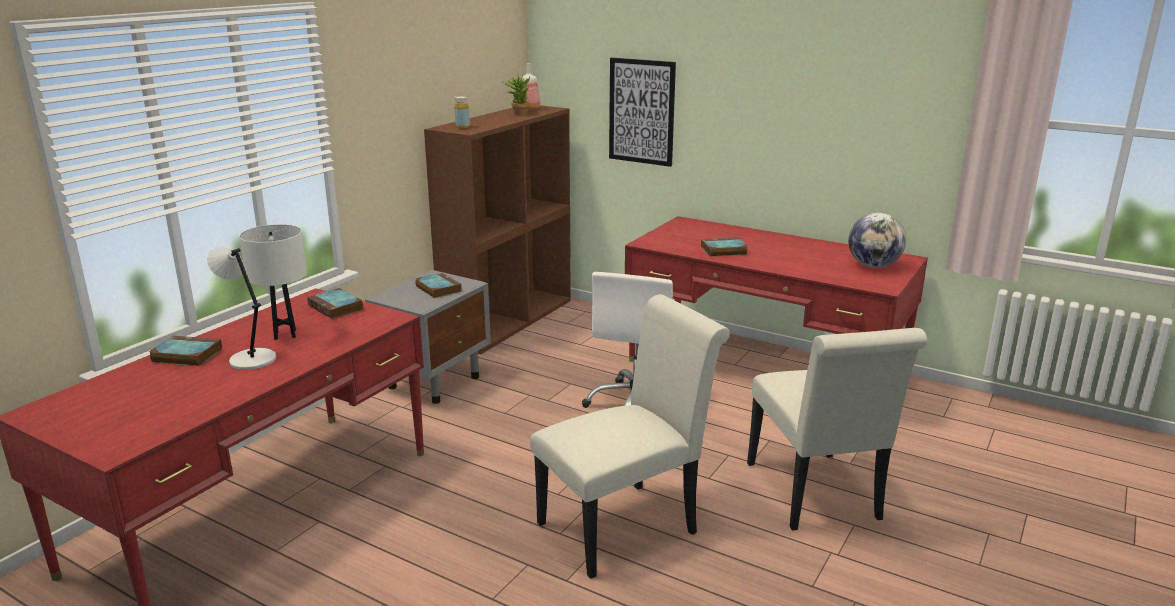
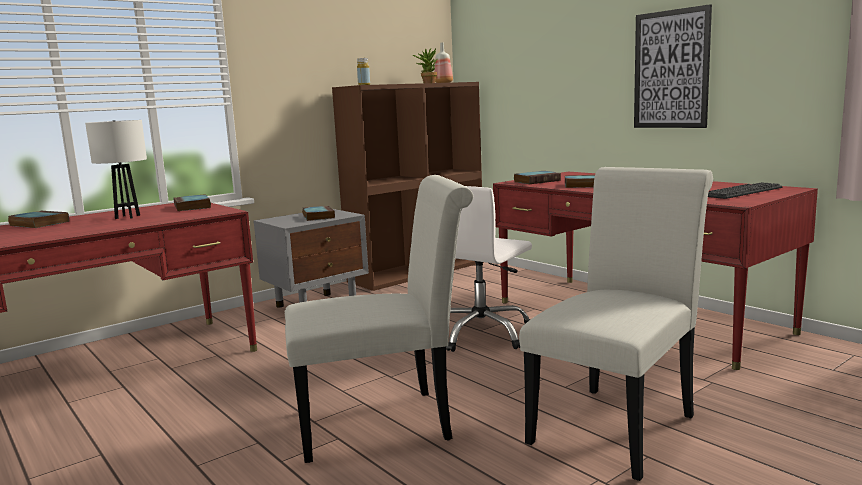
camera: 20 degrees right, 10 degrees down
(250, 359) = (77, 226): grey table lamp -> none
(641, 111) = (536, 75): picture -> picture (671, 69)
(667, 240) = (537, 181): none -> book
(816, 496) = (618, 424): white chair -> white chair turned 150 degrees counterclockwise
(873, 266) = (742, 192): globe -> keyboard

